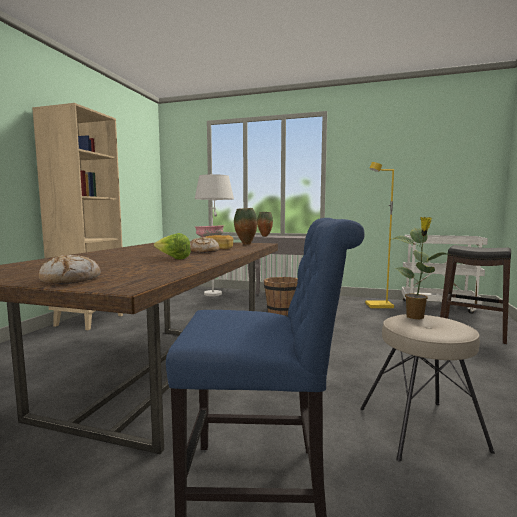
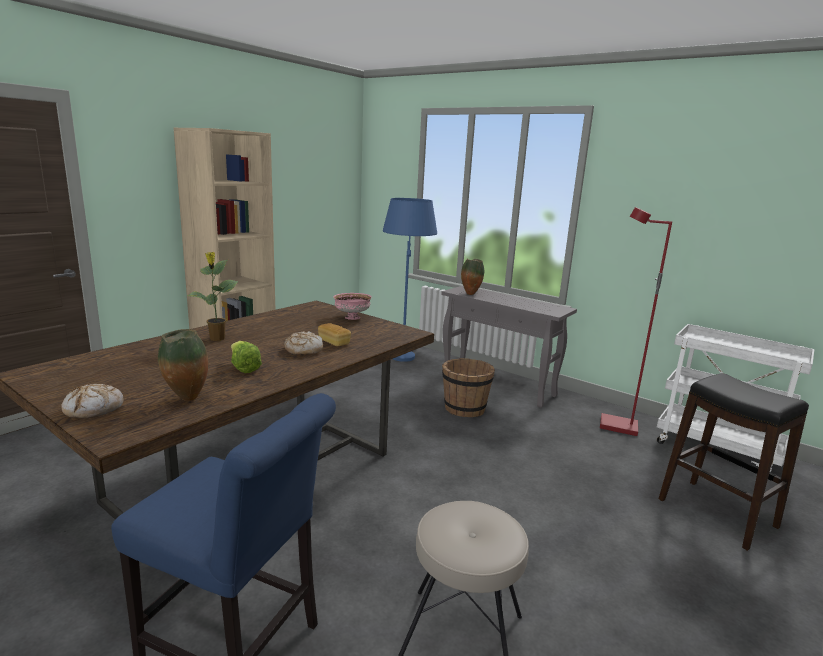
camera: 20 degrees right, 10 degrees up
(216, 296) = (403, 362): white floor lamp -> blue floor lamp
(246, 244) = (387, 331): vase -> vase (186, 399)
(379, 306) = (617, 427): yellow floor lamp -> red floor lamp
(416, 317) = (475, 513): potted plant -> potted plant (217, 339)

